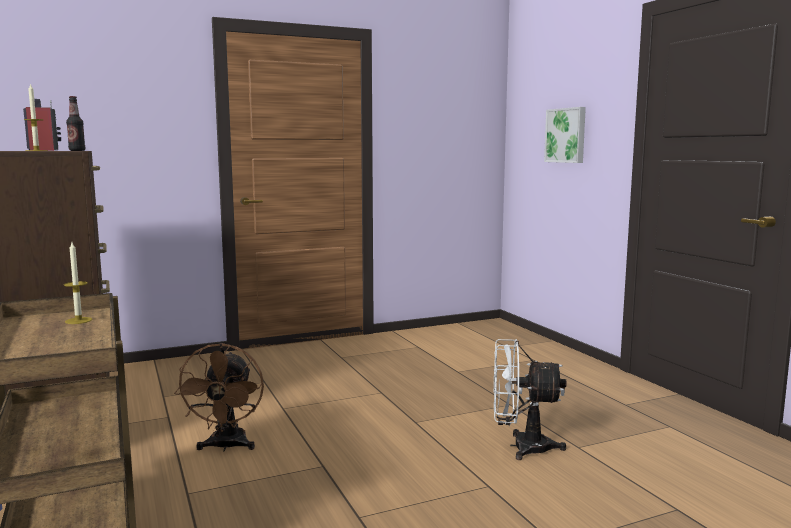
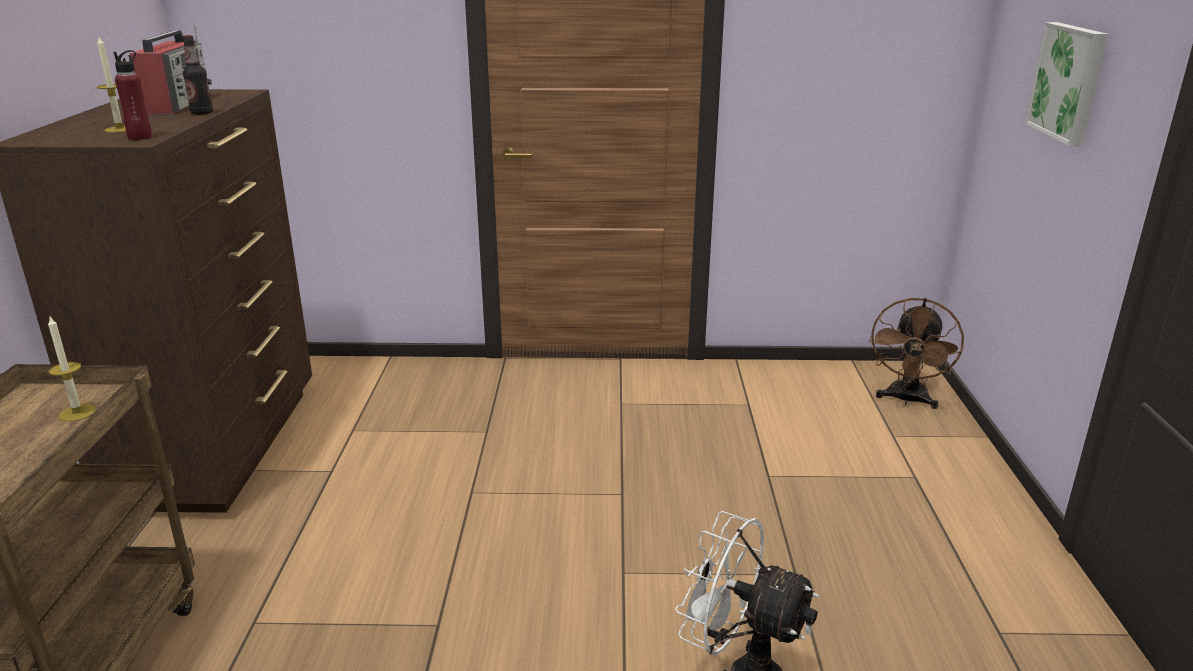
camera: 25 degrees right, 15 degrees up
(67, 151) = (140, 137): none -> red bottle
(226, 446) = (354, 548): brown fan -> brown fan (906, 400)

